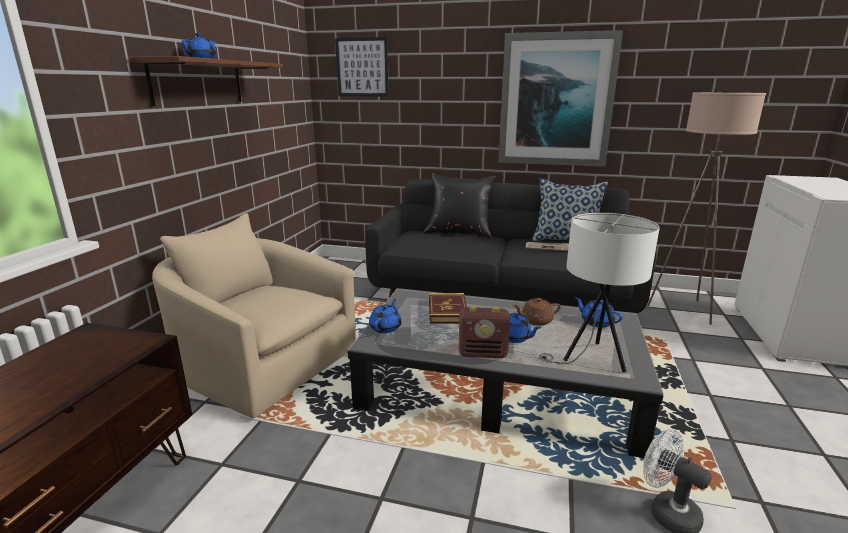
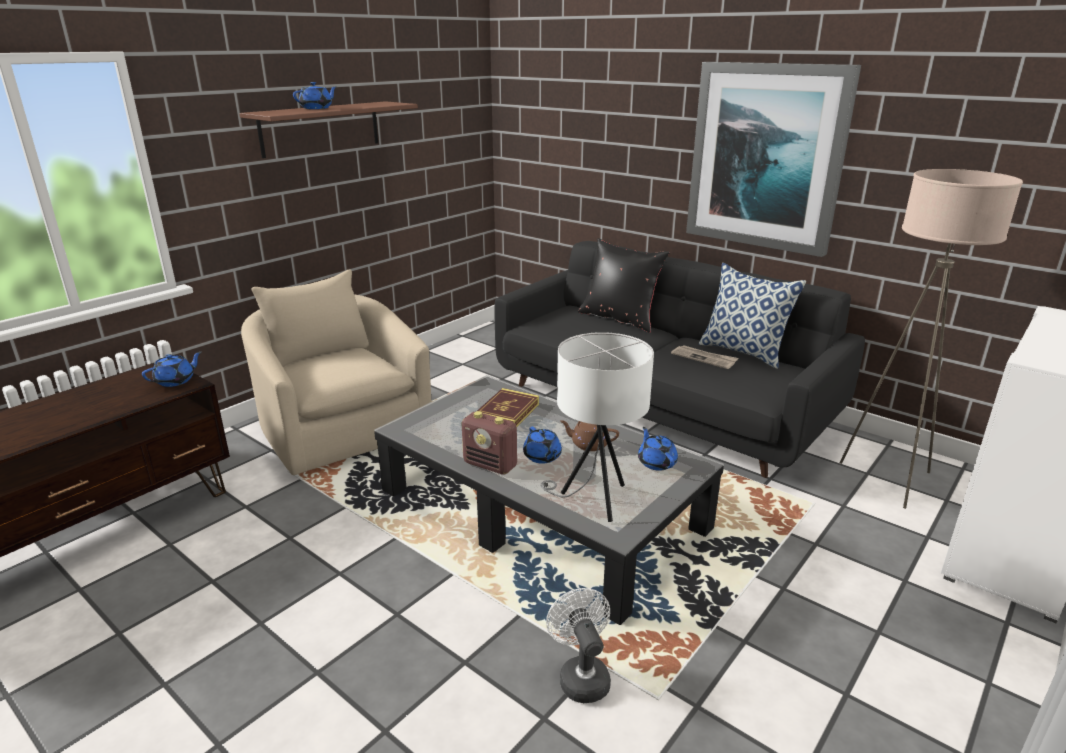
camera: 25 degrees right, 5 degrees up
(362, 67) = (544, 95): picture -> none
(386, 327) = (429, 416): blue teapot -> blue teapot (176, 381)

